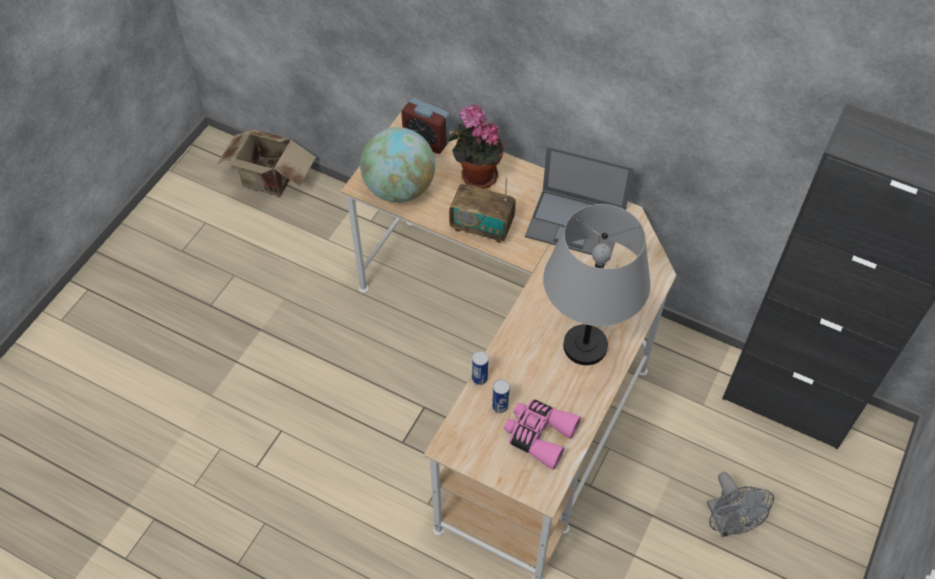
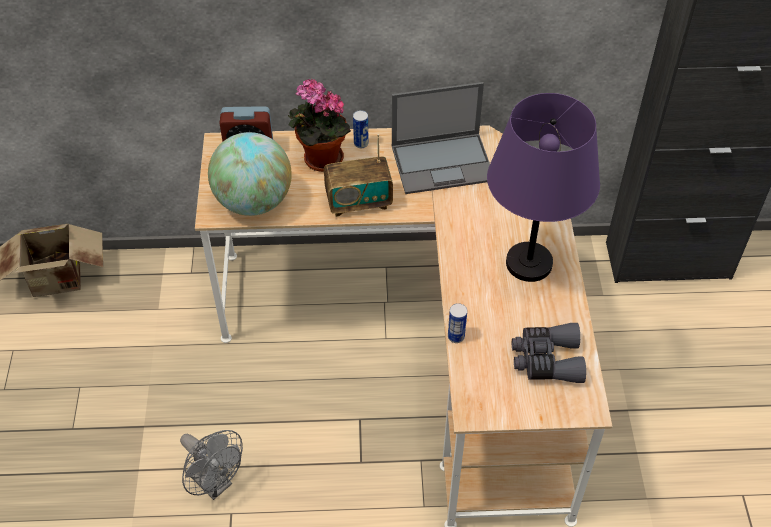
camera: 30 degrees left, 5 degrees down
(500, 406) = (493, 352): can -> can (361, 143)
(539, 435) = (546, 360): pink binoculars -> grey binoculars
(585, 345) = (528, 263): grey table lamp -> purple table lamp
(727, 523) = (691, 384): grey fan -> grey fan (215, 483)

